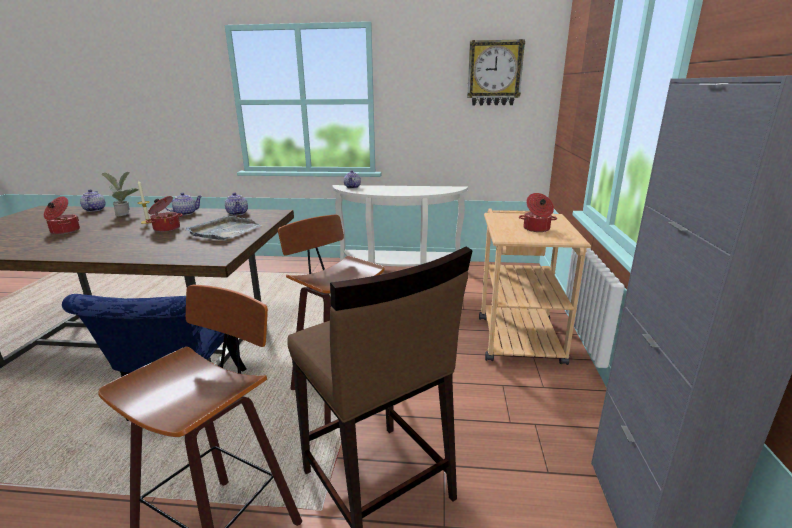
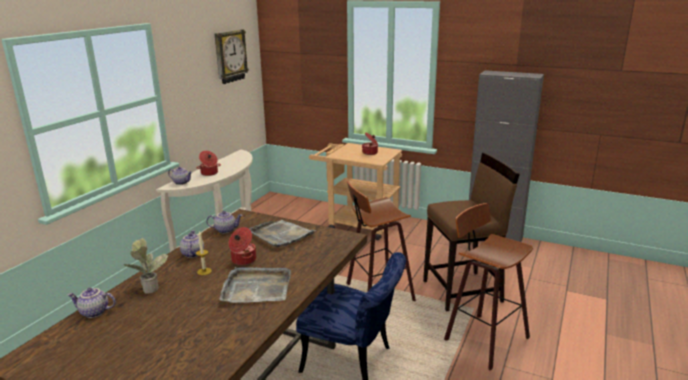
camera: 70 degrees left, 0 degrees up
(64, 231) = (190, 316): cooking pot -> cooking pot (209, 173)
(102, 241) = (256, 288): none -> grey tray

